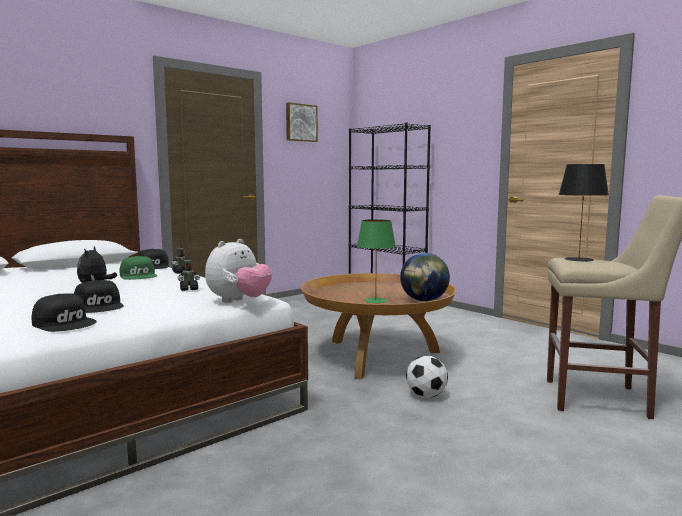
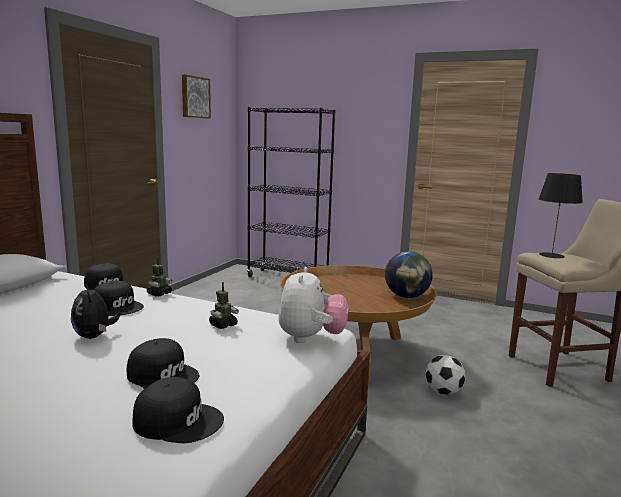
camera: 25 degrees left, 5 degrees up
(139, 276) = (118, 306): green cap -> black cap
(376, 300) = (367, 302): green table lamp -> none

